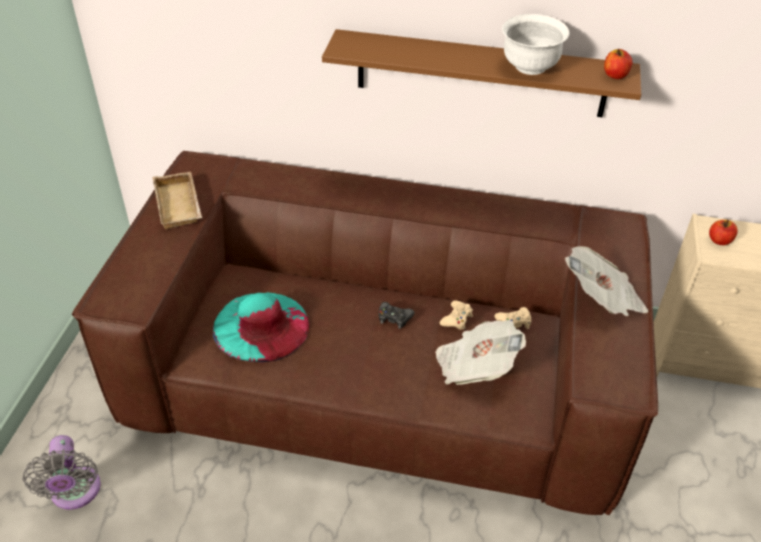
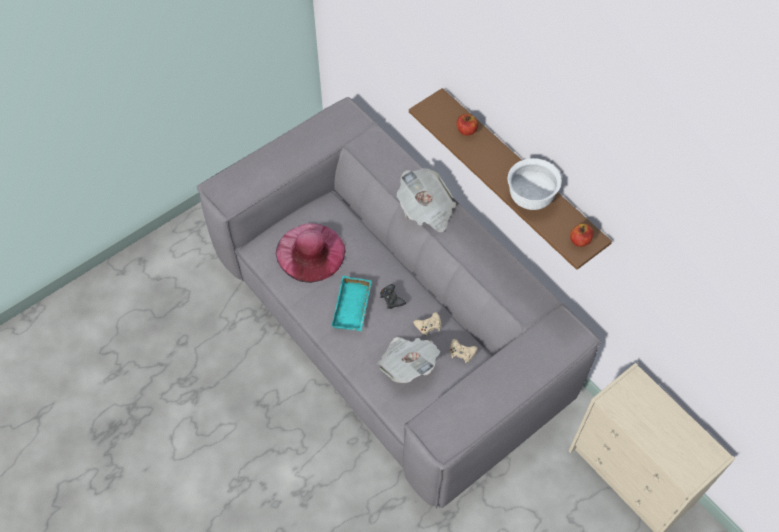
camera: 40 degrees right, 15 degrees up
(75, 493) = (171, 281): grey fan -> none
(180, 205) = (310, 142): beige tray -> none
(261, 326) = (310, 252): turquoise hat -> pink hat
(363, 349) = (353, 307): none -> turquoise tray
(378, 376) = (389, 324): brown sofa -> grey sofa
(602, 299) = (495, 379): newspaper -> newspaper (426, 209)
(719, 240) = (628, 394): apple -> apple (466, 130)

